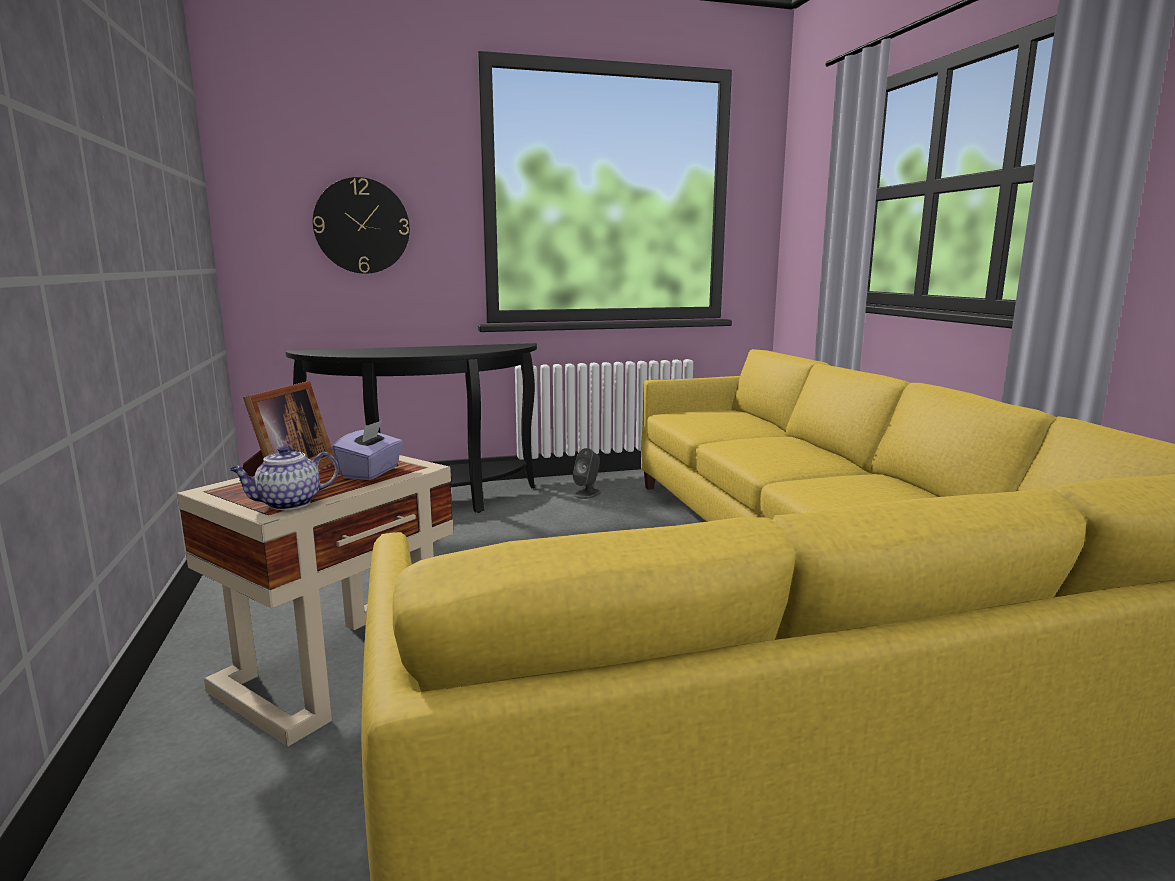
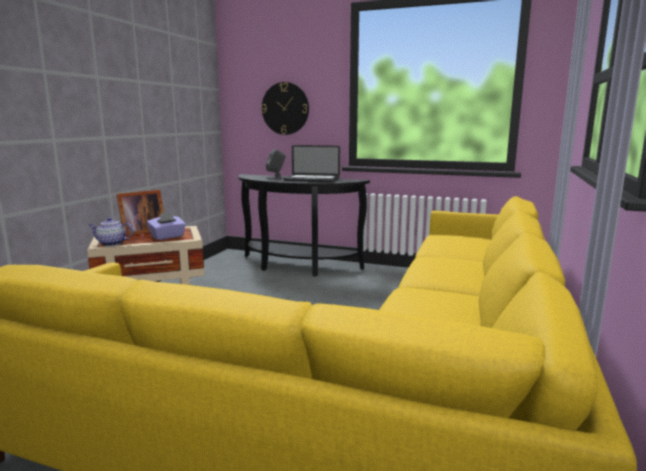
camera: 35 degrees right, 0 degrees up
(452, 349) = (312, 180): none -> laptop
(587, 494) = (387, 279): grey speaker -> grey speaker (276, 178)

